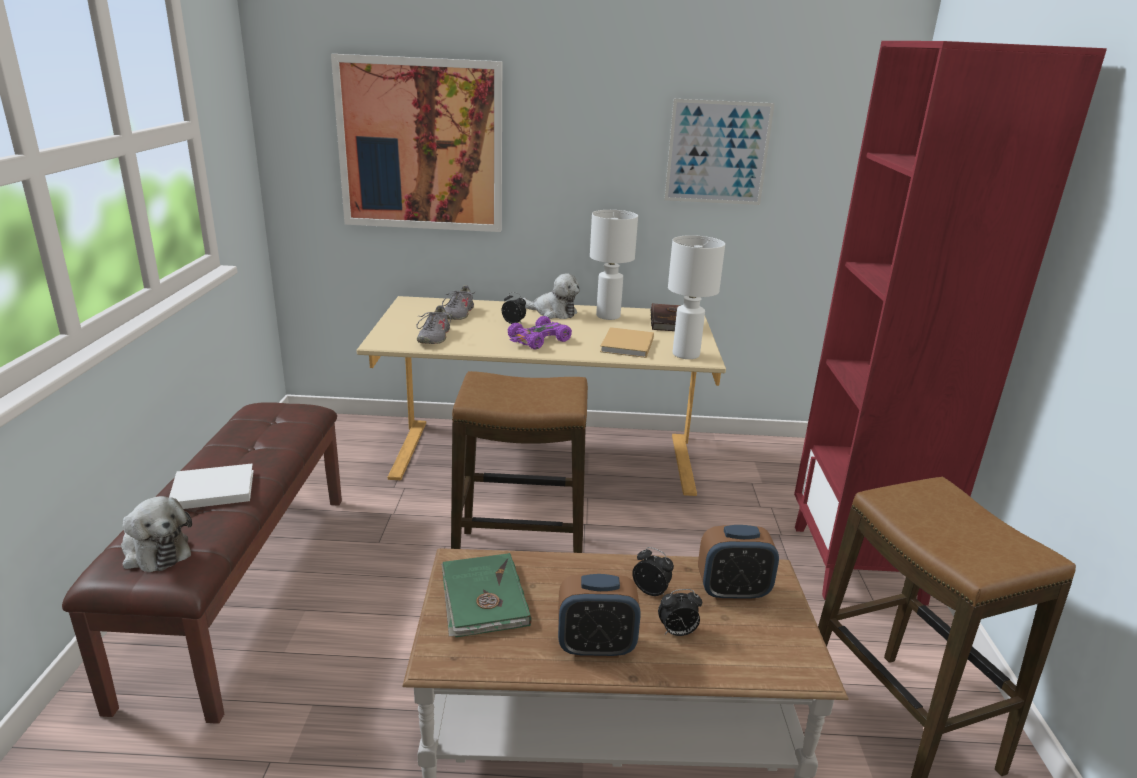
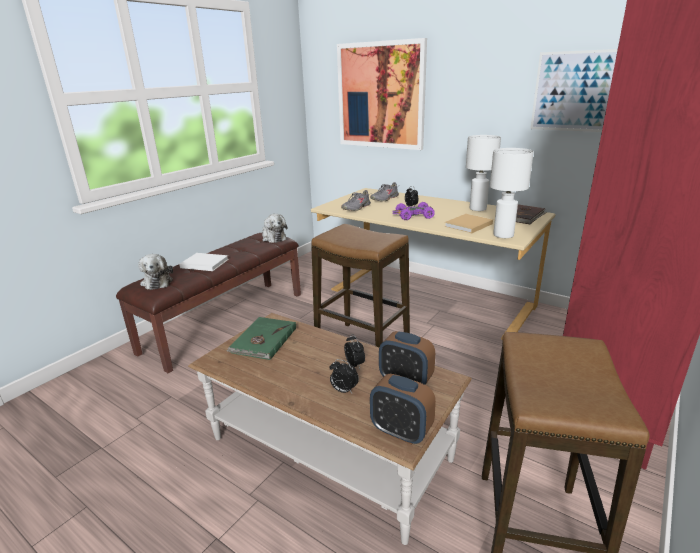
camera: 35 degrees right, 0 degrees up
(553, 312) = (443, 203): plush toy -> plush toy (273, 238)
(595, 647) = (290, 381): alarm clock -> alarm clock (401, 431)

